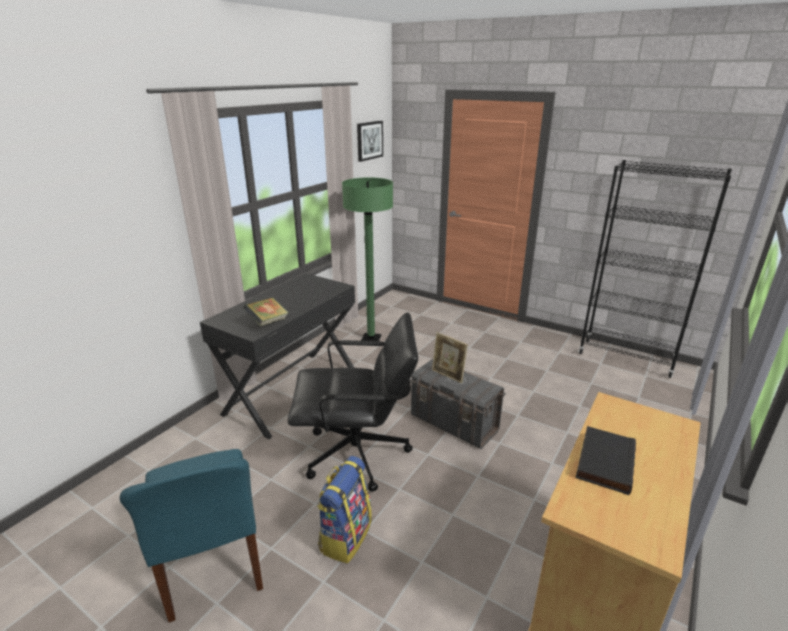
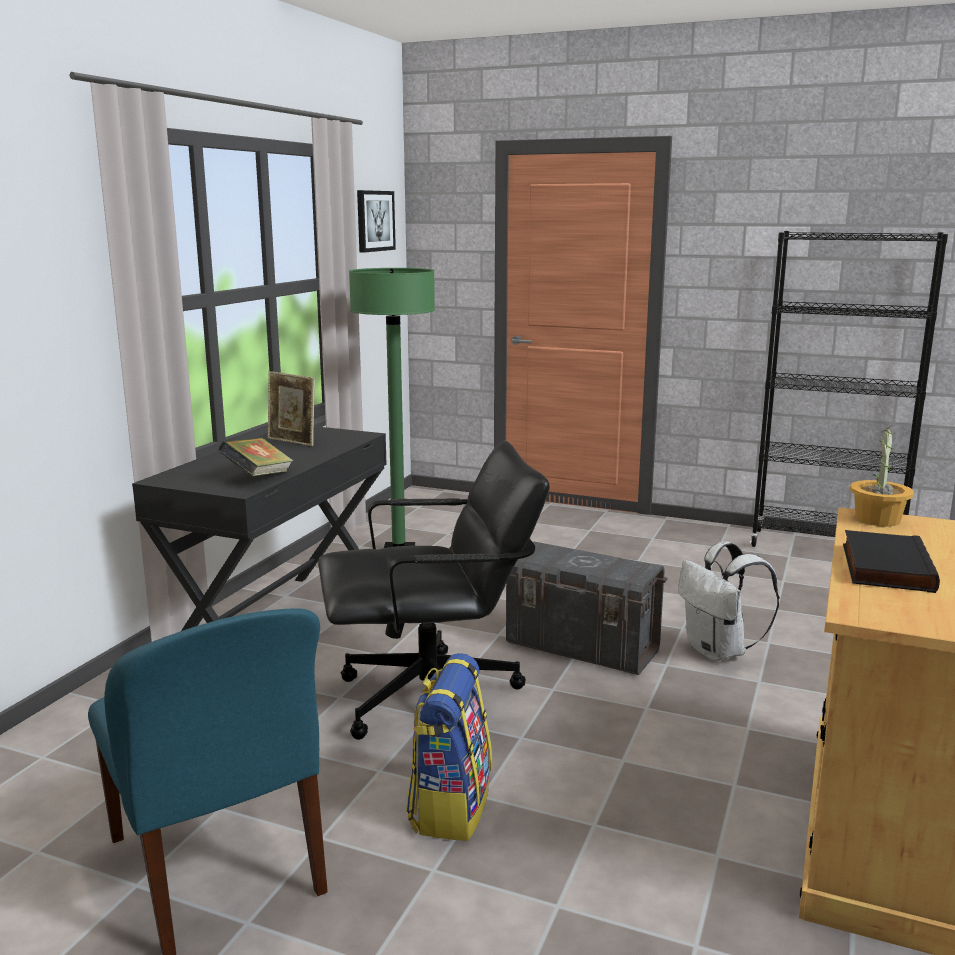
camera: 10 degrees left, 10 degrees down
(448, 376) = (568, 559): picture frame -> picture frame (292, 442)
(534, 436) = (719, 652): none -> white backpack
(620, 408) = (878, 519): none -> potted plant

